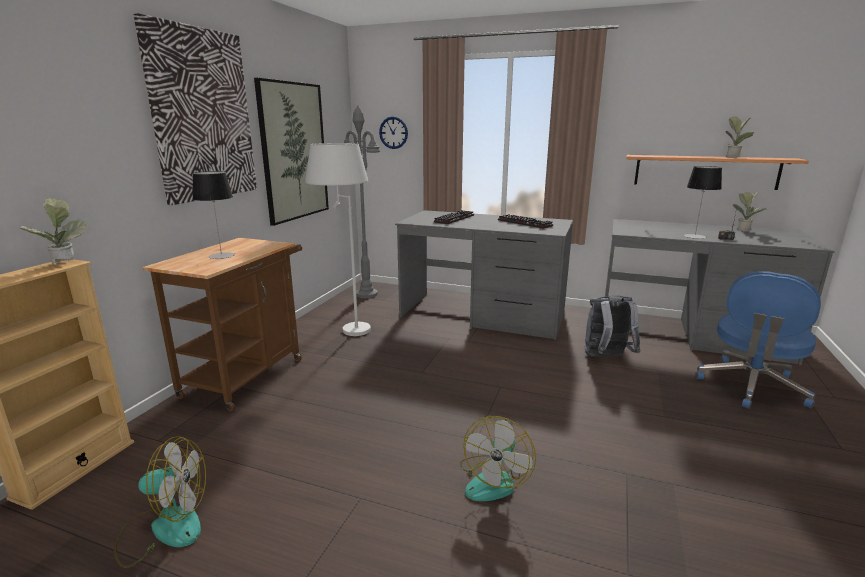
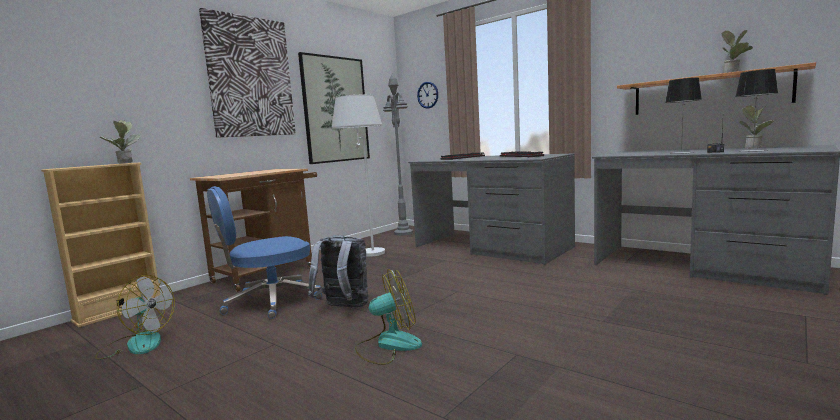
camera: 20 degrees right, 10 degrees down
(221, 256) = (246, 173): table lamp -> table lamp (753, 151)
(493, 479) = (388, 345): fan -> fan turned 150 degrees counterclockwise
(606, 358) = (584, 278): grey backpack -> grey backpack (344, 308)
(751, 386) = (736, 307): blue office chair -> blue office chair (270, 302)

